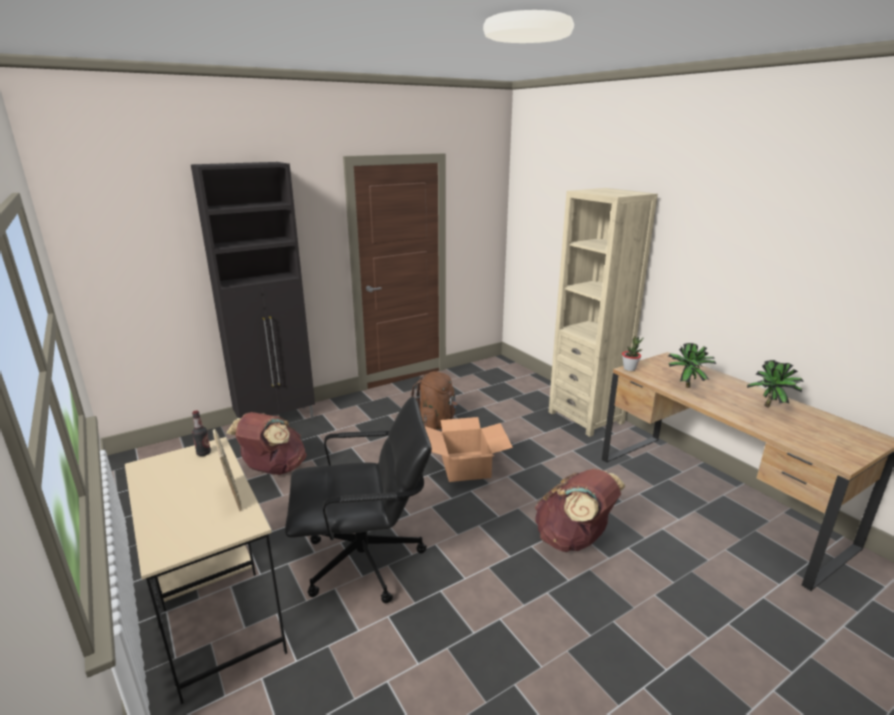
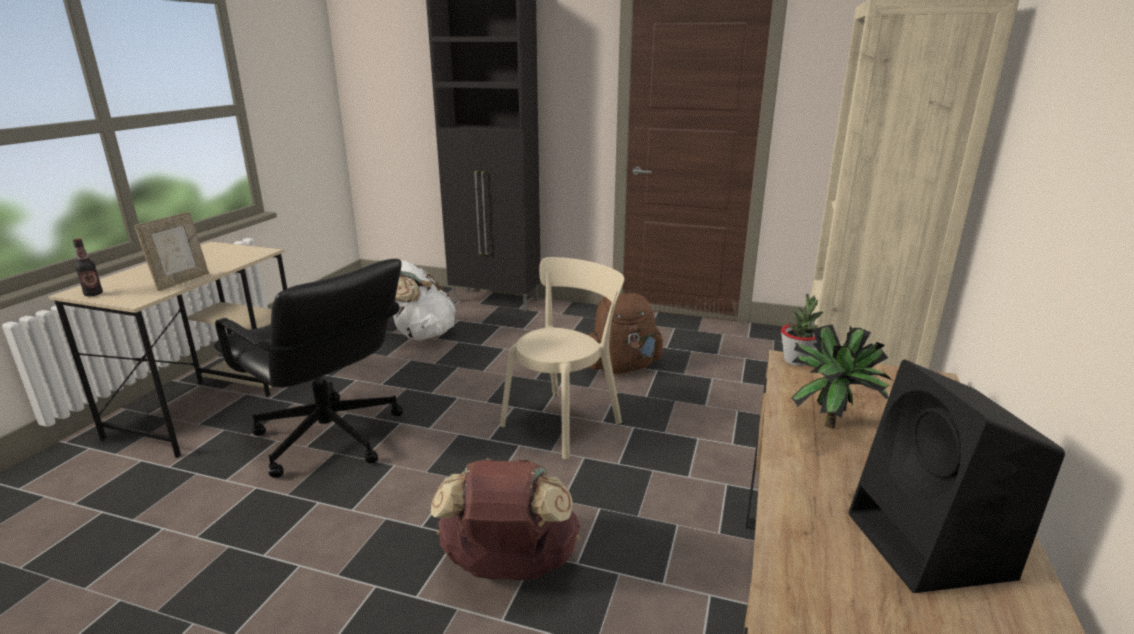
camera: 50 degrees right, 0 degrees up
(204, 453) = (247, 252): bottle -> bottle (93, 294)
(273, 469) = (420, 334): brown backpack -> white backpack
(466, 466) = (564, 421): cardboard box -> beige chair
(771, 407) = (932, 548): potted plant -> black speaker

